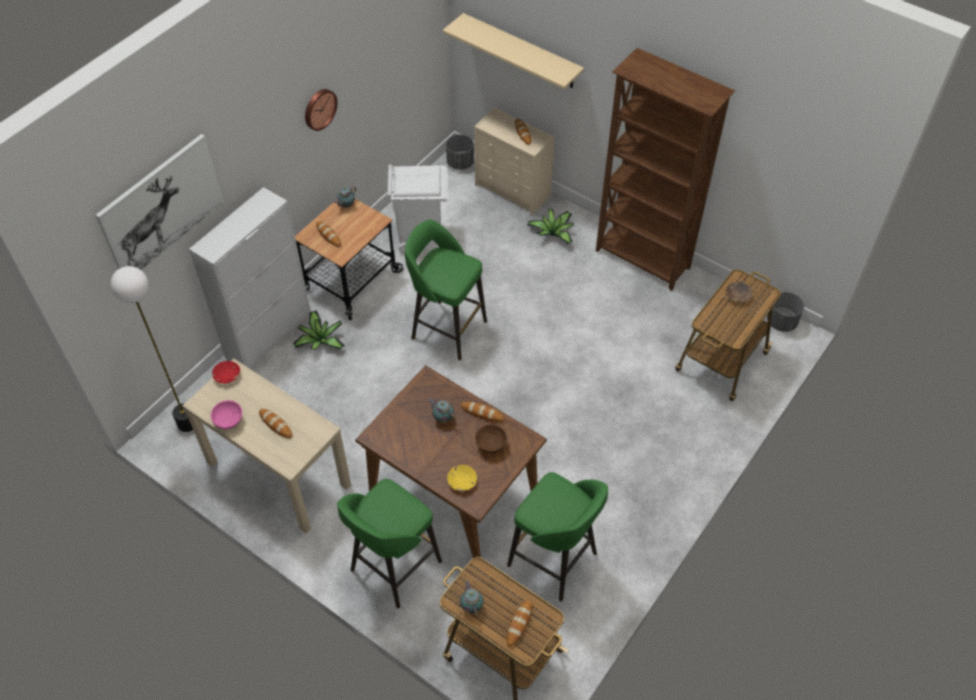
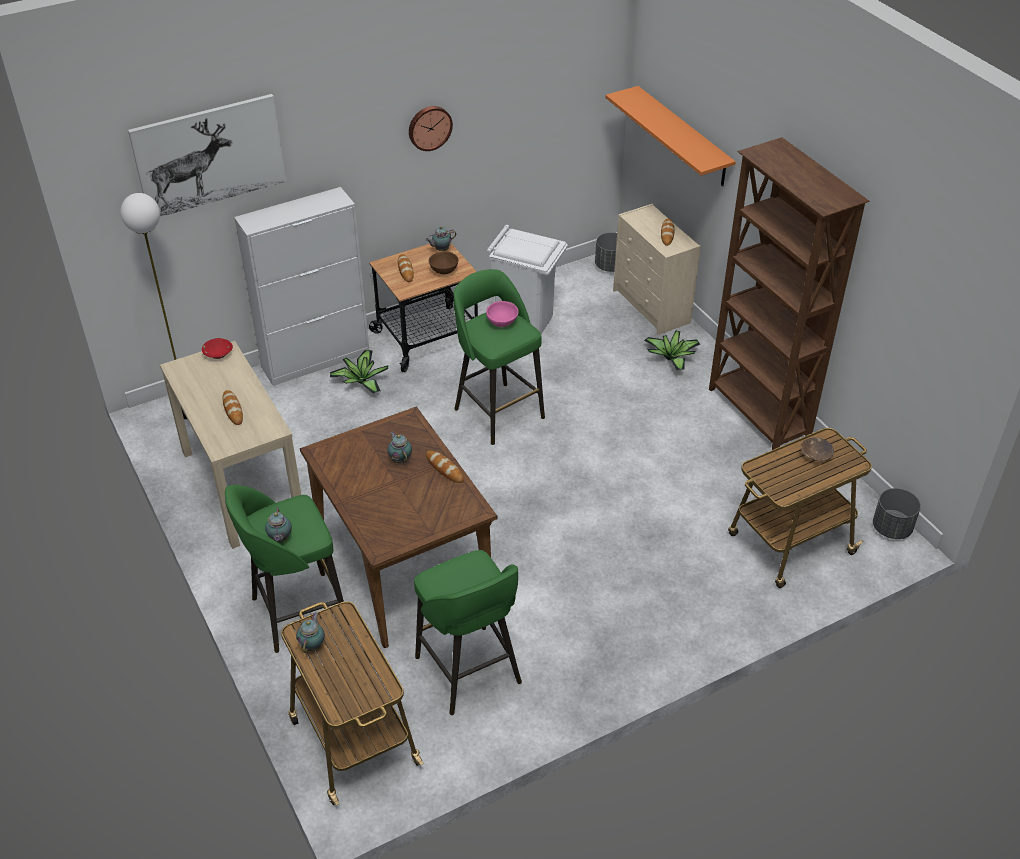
camera: 25 degrees right, 10 degrees down
(229, 421) = (192, 392): pink bowl -> pink bowl (502, 322)
(392, 527) = (280, 539): none -> teapot
(461, 481) = (379, 523): yellow bowl -> none
(490, 445) = (432, 500): brown bowl -> brown bowl (443, 271)
(519, 623) = (350, 681): bread -> none
(521, 51) = (683, 137): beige shelf -> orange shelf

